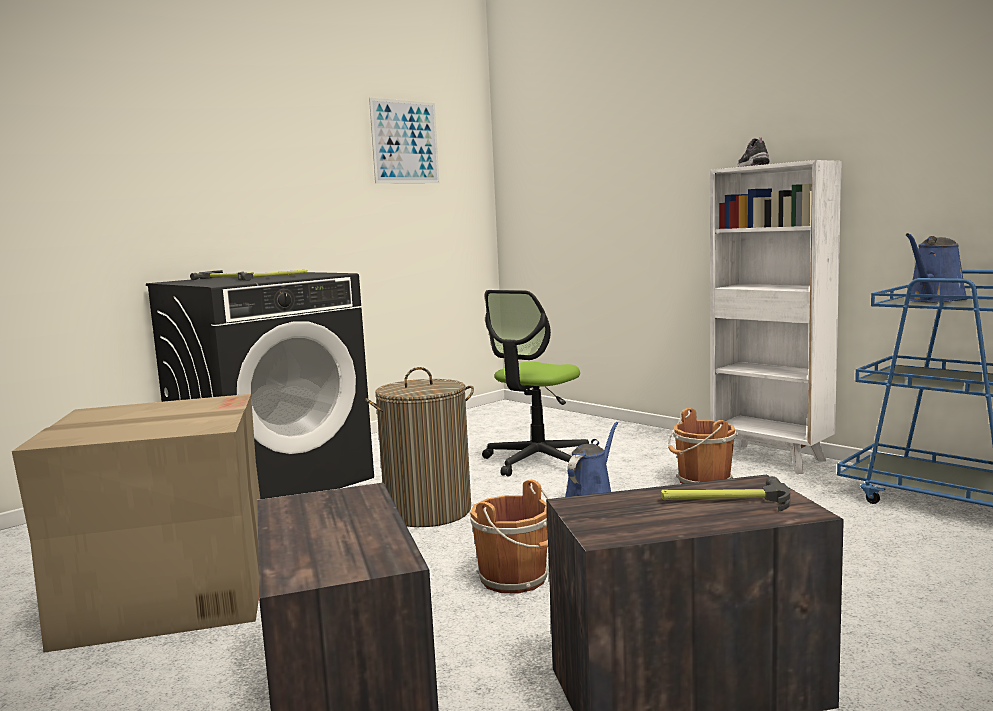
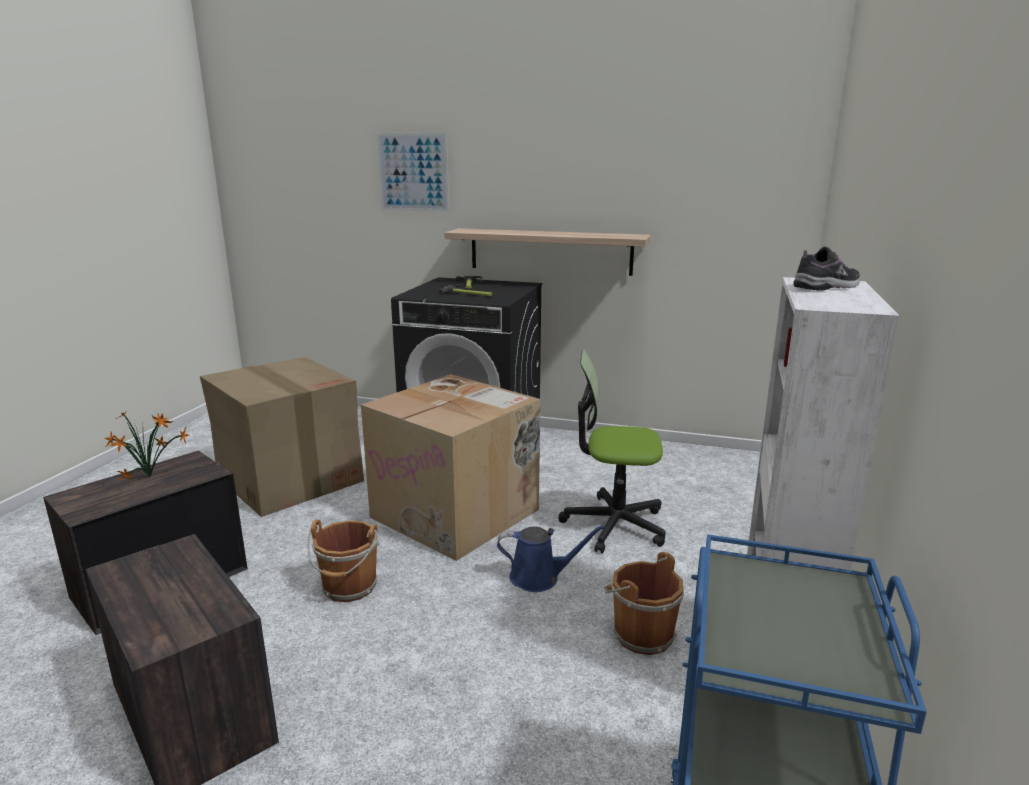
camera: 60 degrees right, 10 degrees up
(286, 233) = (550, 251): none -> shelf
(312, 523) = (151, 476): none -> potted plant
(405, 142) = (693, 169): picture -> picture (413, 172)
(428, 511) = (458, 513): laundry basket -> cardboard box
(723, 500) = (185, 605): hammer -> none
(934, 300) = (797, 599): blue watering can -> none

